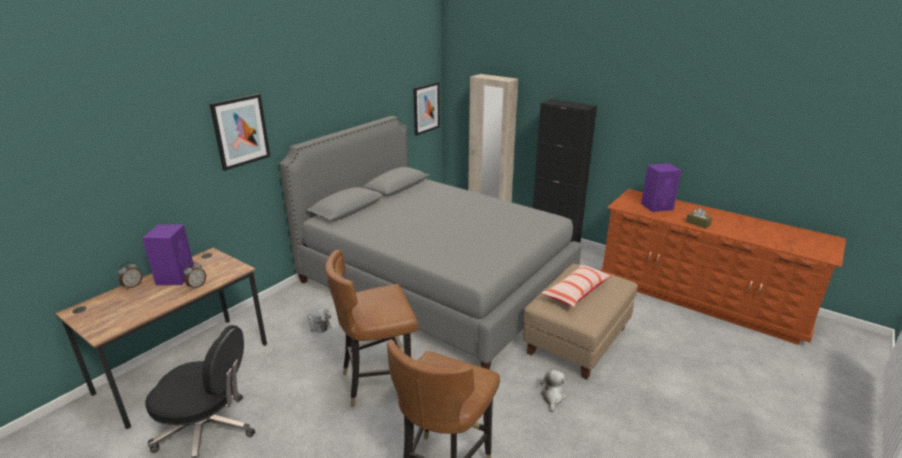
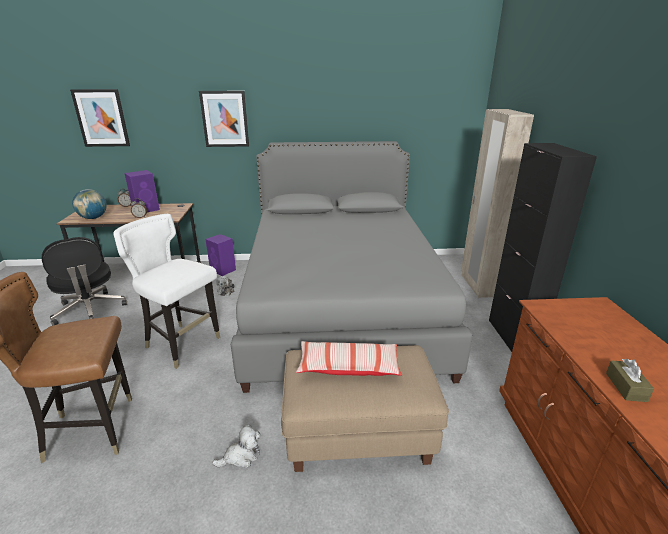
camera: 50 degrees right, 0 degrees up
(132, 315) = (93, 218): none -> globe
(378, 382) = (183, 344): brown chair -> white chair
(426, 108) = (452, 144): picture -> picture (101, 118)
(657, 206) = (603, 334): purple speaker -> purple speaker (223, 270)

